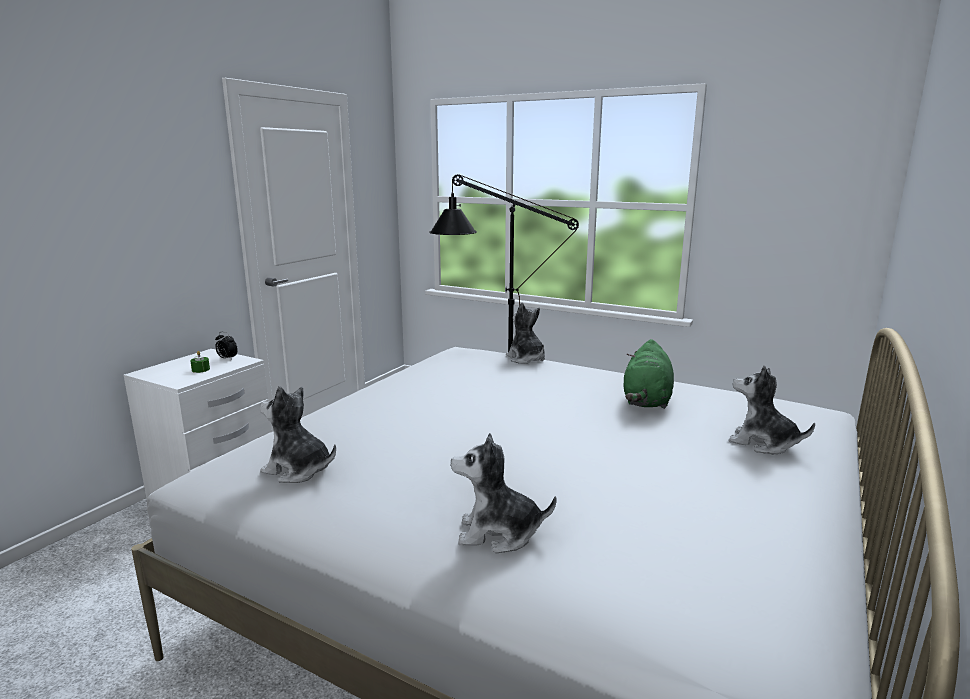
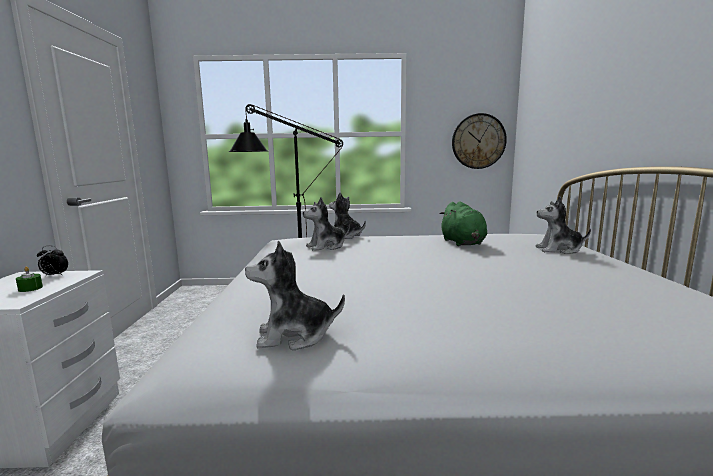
camera: 30 degrees left, 5 degrees down
(498, 533) = (540, 330): plush toy -> plush toy (326, 246)
(820, 227) = (478, 141): none -> wall clock

